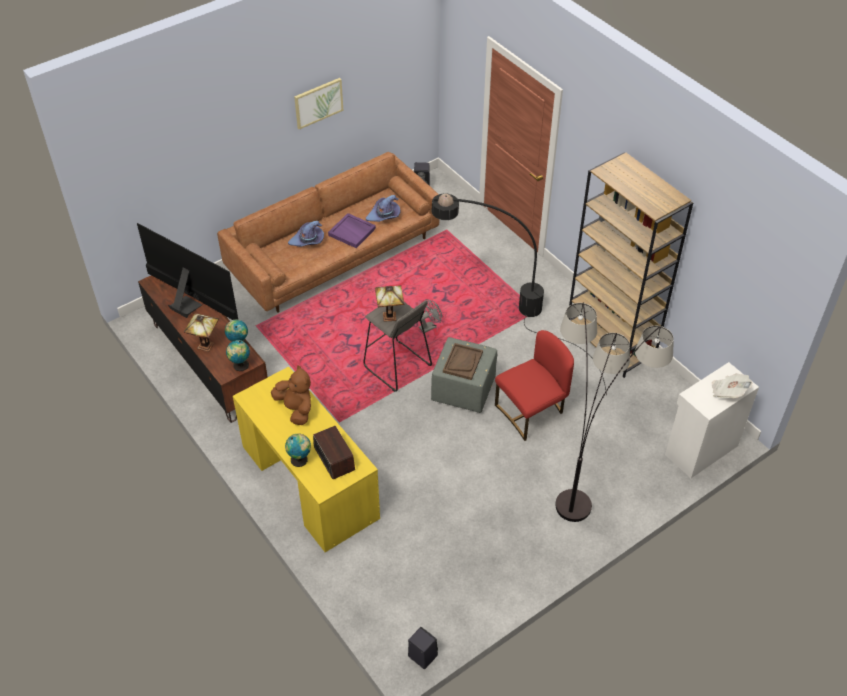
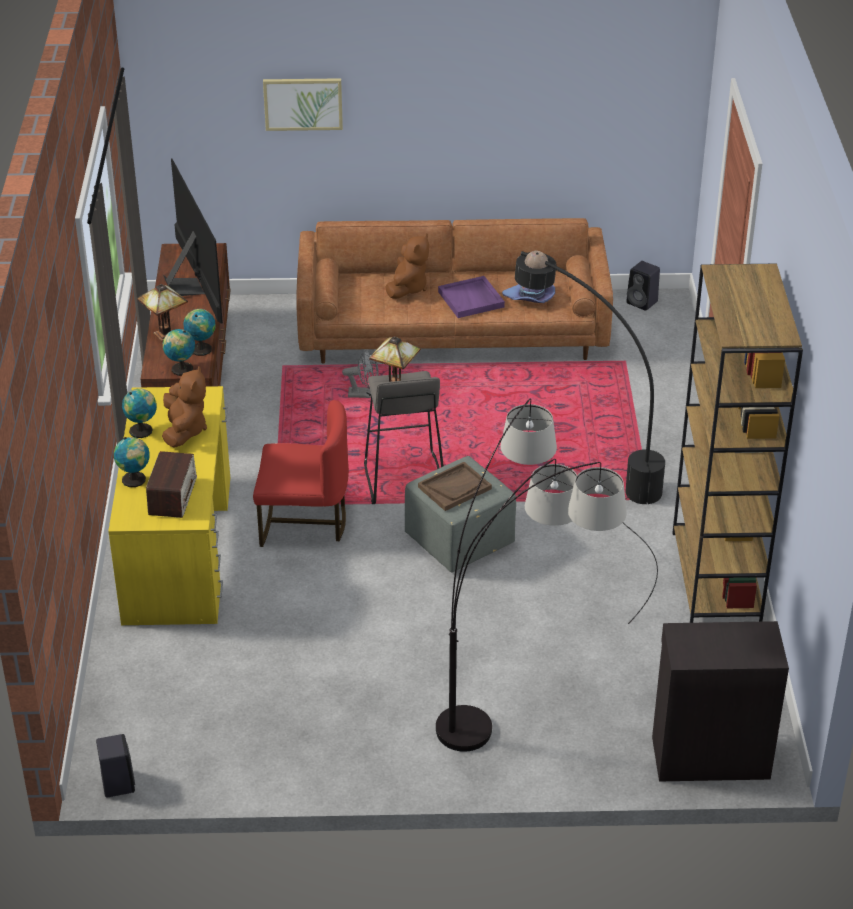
camera: 35 degrees right, 10 degrees down
(270, 422) = (142, 430): none -> globe
(308, 241) = (408, 288): purple hat -> brown plush toy
(318, 102) = (489, 104): picture -> picture (303, 103)
(430, 326) = (490, 456): grey fan -> grey fan (364, 394)
(531, 412) = (521, 604): red chair -> red chair (304, 523)
(700, 449) = (709, 756): white cabinet -> black cabinet
(728, 392) = (736, 652): newspaper -> none

